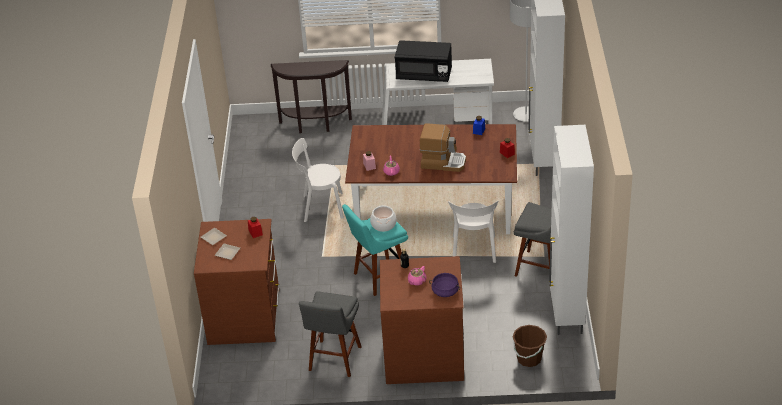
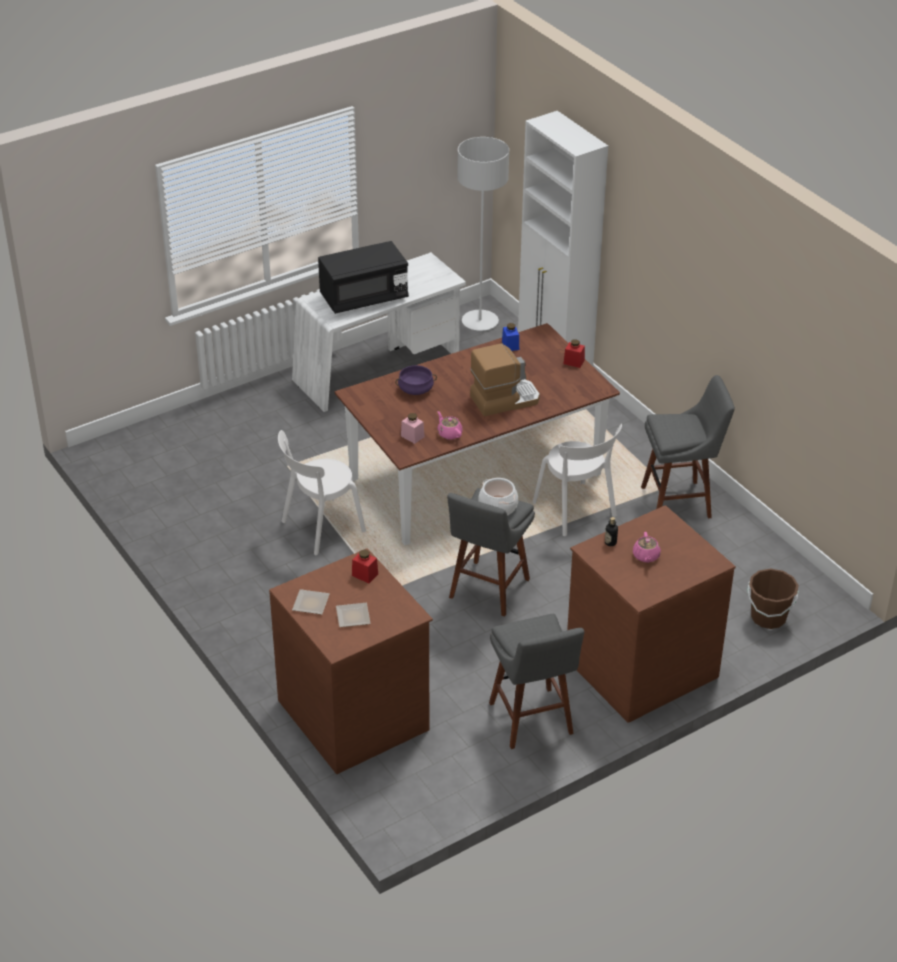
camera: 35 degrees left, 0 degrees up
(315, 125) = (209, 423): brown console table -> none
(378, 278) = (487, 591): turquoise stool -> grey stool
(445, 291) = (694, 555): purple cooking pot -> purple cooking pot (415, 389)
(566, 314) = (759, 546): white cabinet -> none

